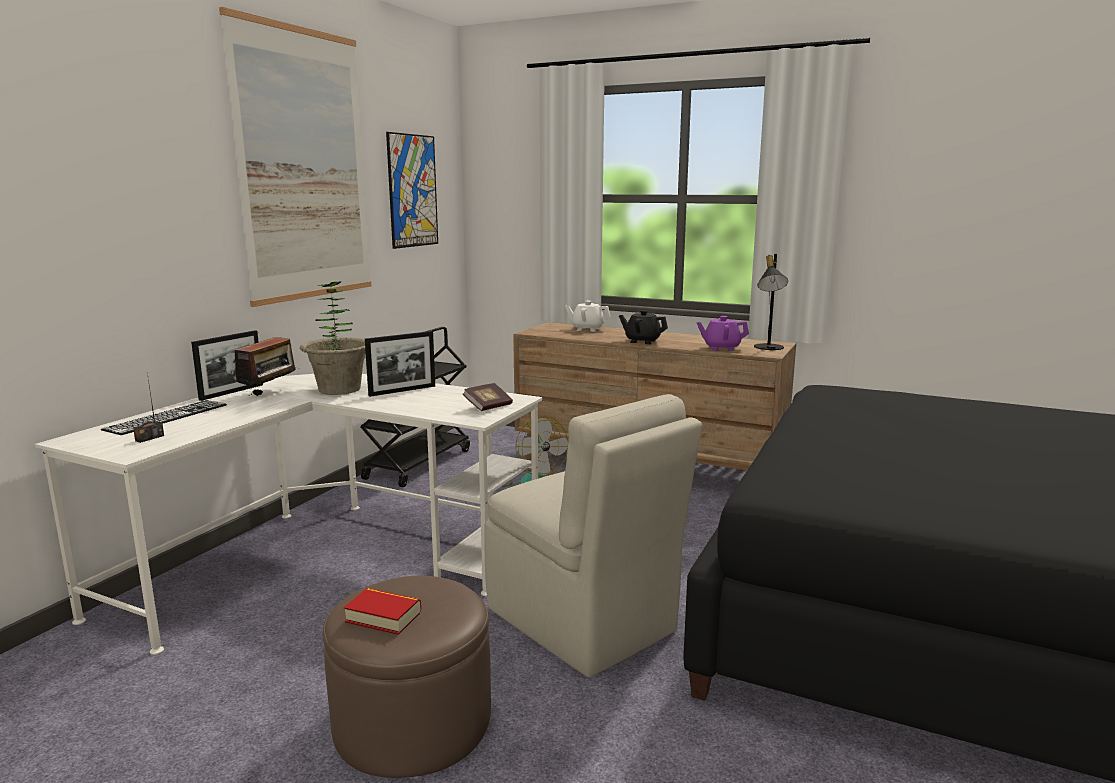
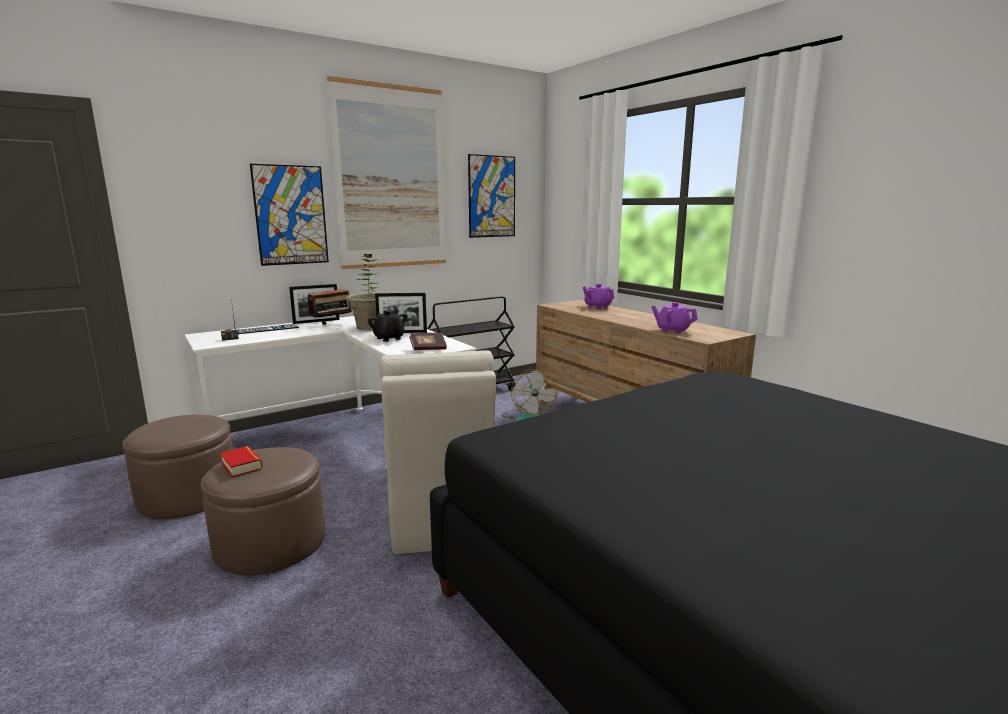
camera: 30 degrees right, 0 degrees up
(179, 707) = (188, 495): none -> brown ottoman
(181, 226) = (291, 215): none -> picture
(587, 329) = (597, 307): white teapot -> purple teapot
(642, 341) = (619, 319): black teapot -> black teapot (389, 338)
(768, 348) = (716, 335): black table lamp -> none

